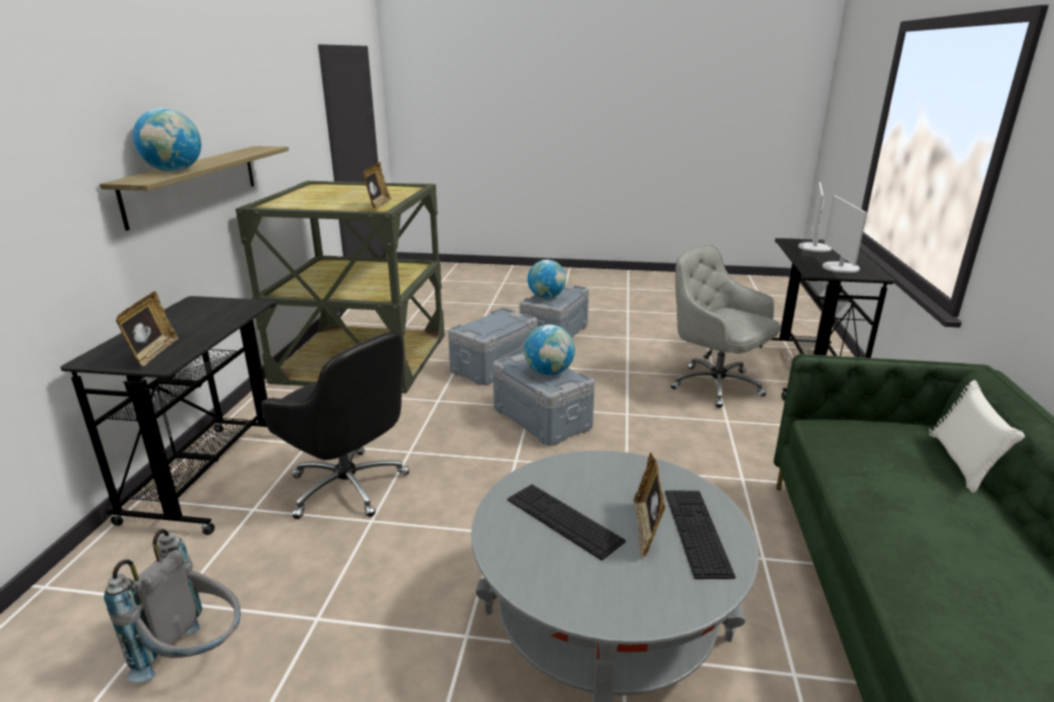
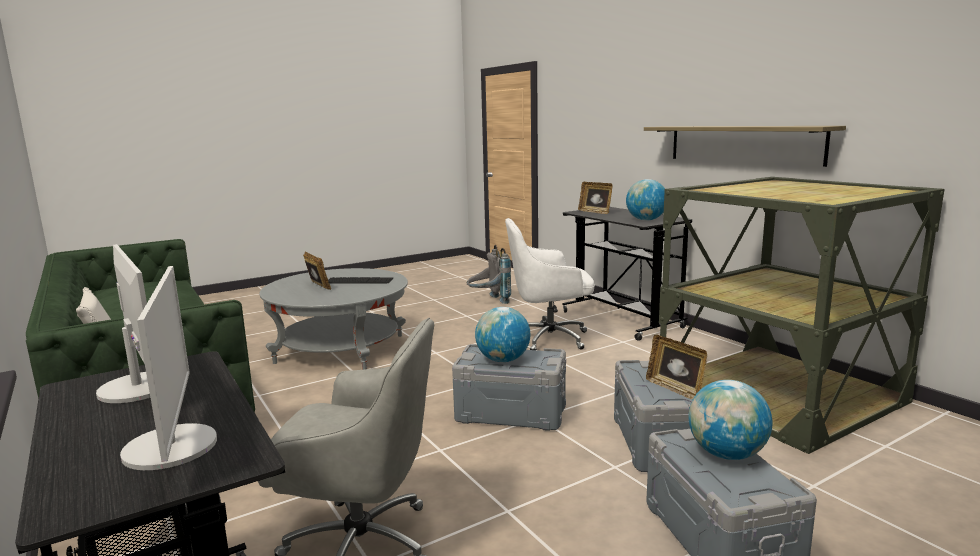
camera: 140 degrees right, 10 degrees down
(174, 171) = (691, 126): globe -> globe (646, 220)
(346, 487) = (549, 338): black office chair -> white office chair
(378, 205) = (717, 189): picture frame -> picture frame (675, 389)
(697, 531) = (292, 292): keyboard -> none

